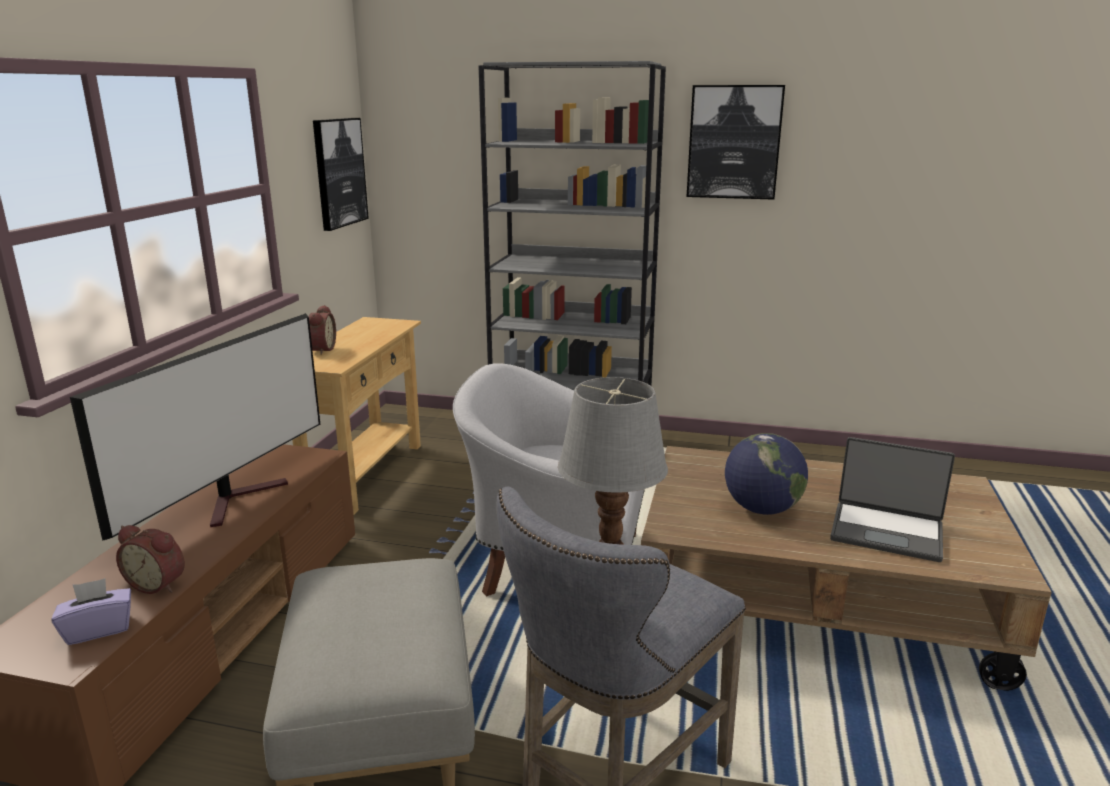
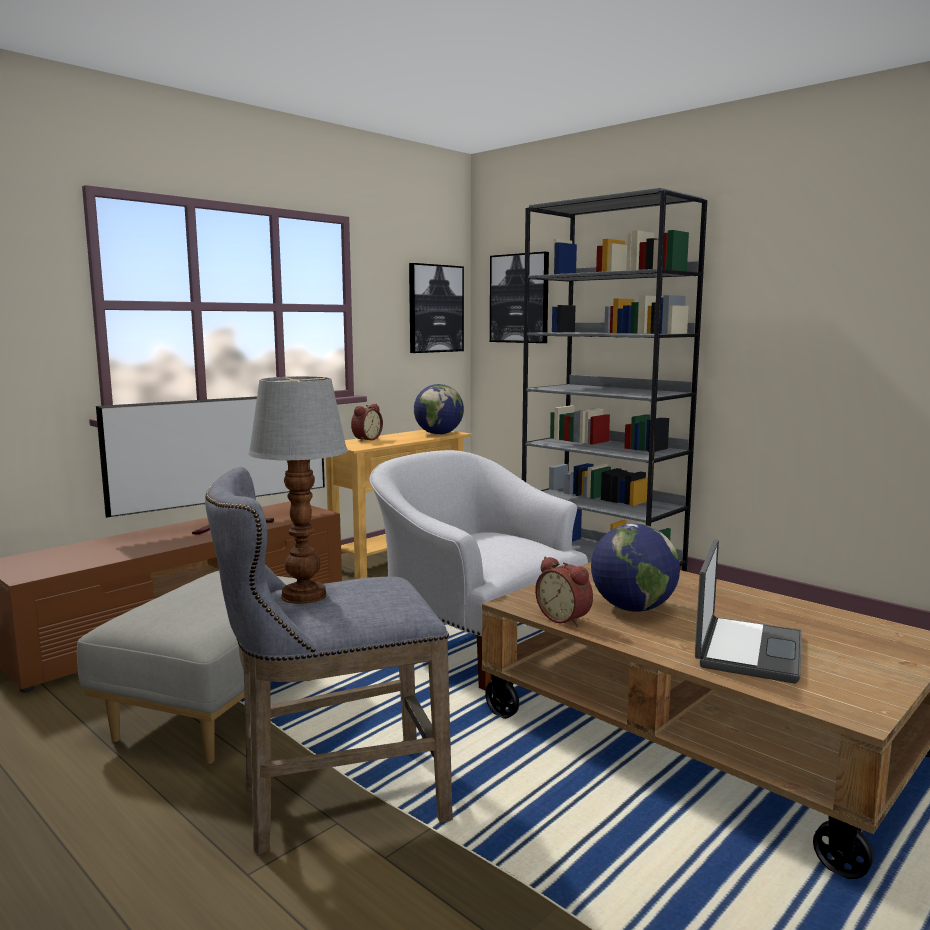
camera: 30 degrees right, 10 degrees down
(99, 629) = (60, 565): purple tissue box -> none
(158, 584) = (121, 553): alarm clock -> alarm clock (565, 618)
(388, 327) = (438, 434): none -> globe
(734, 142) = (777, 270): picture -> picture (520, 298)
(886, 532) = (746, 650): laptop -> laptop turned 120 degrees counterclockwise

